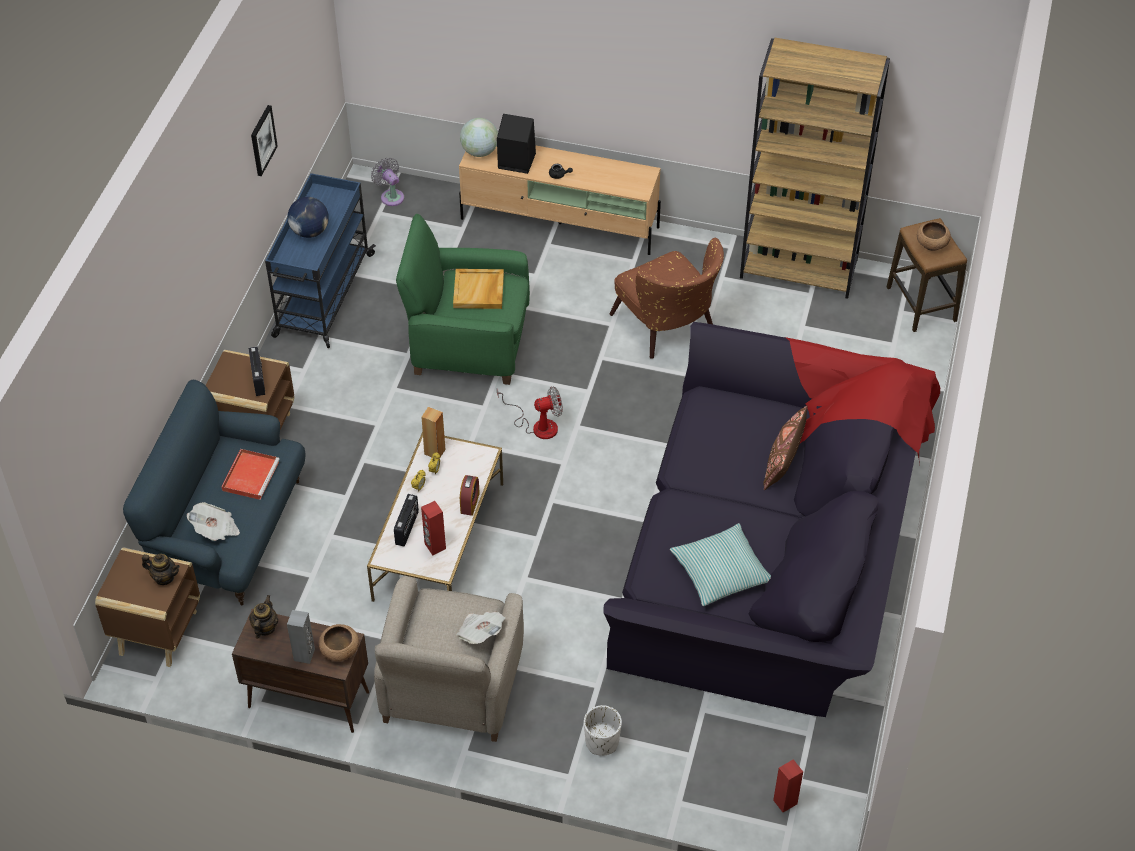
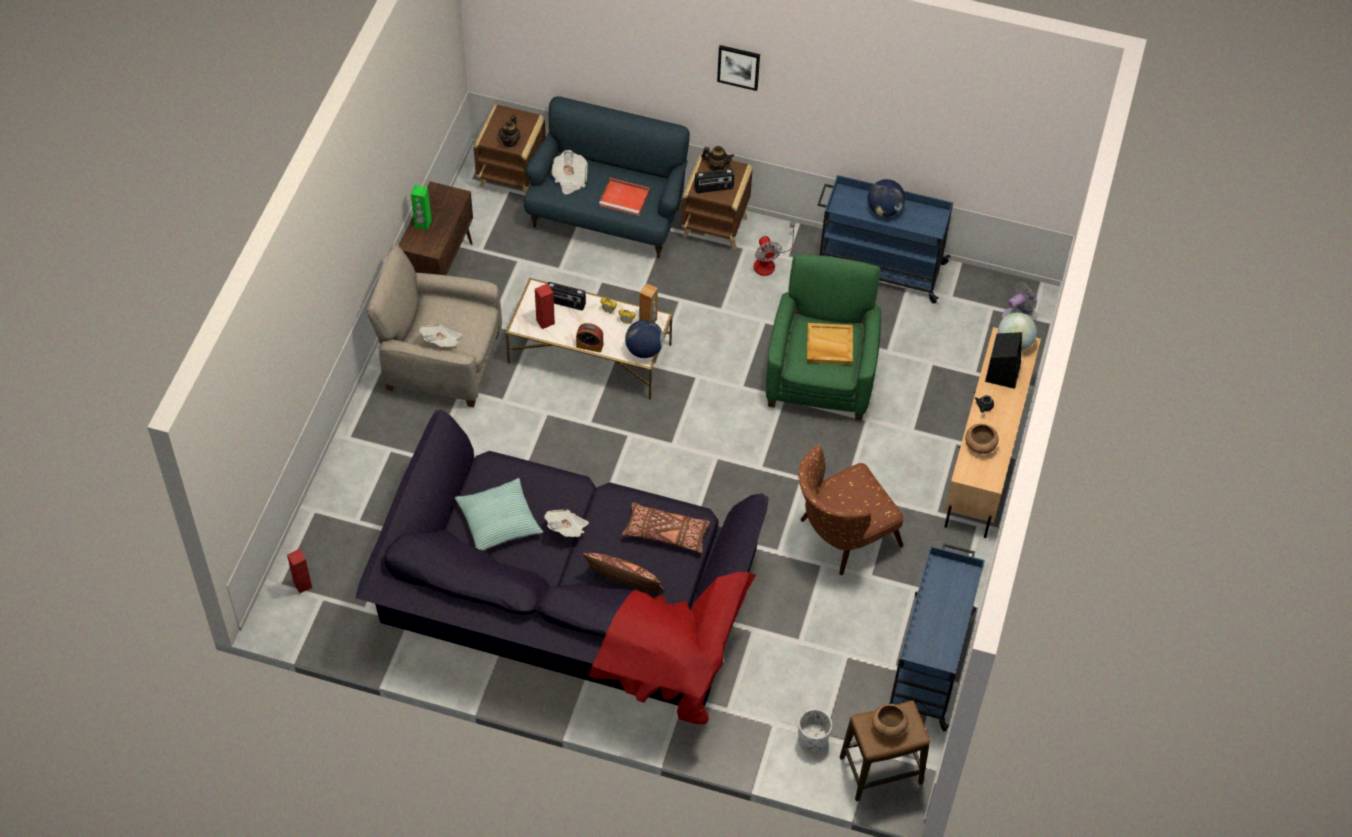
camera: 90 degrees right, 5 degrees up
(262, 140) = (897, 112): picture -> picture (738, 66)
(265, 628) = (451, 199): teapot -> teapot (717, 166)
(304, 655) = (423, 224): grey speaker -> green speaker
(340, 650) = (424, 245): brown bowl -> brown bowl (980, 445)
(476, 454) = (644, 350): none -> globe
(537, 425) = (718, 426): fan -> fan (769, 262)
(602, 742) = (377, 460): white planter -> white planter (812, 740)
(720, 426) = (666, 533): none -> brown pillow
(725, 508) = (567, 529): none -> newspaper
(799, 269) = (930, 660): brown bookcase -> blue cart

